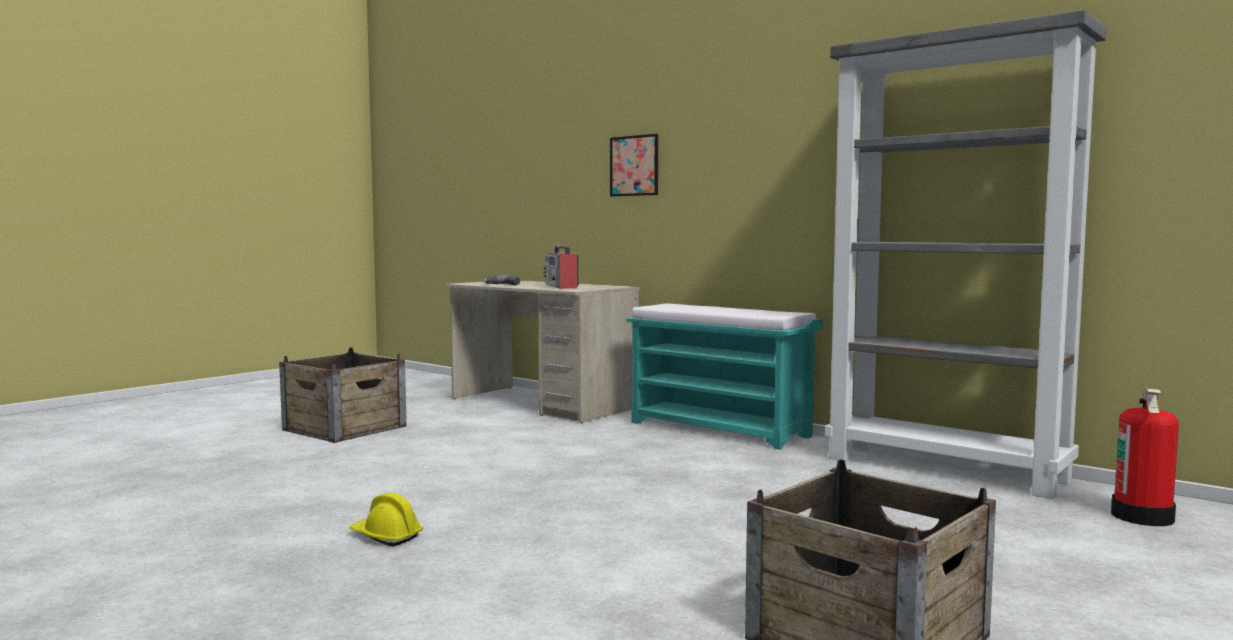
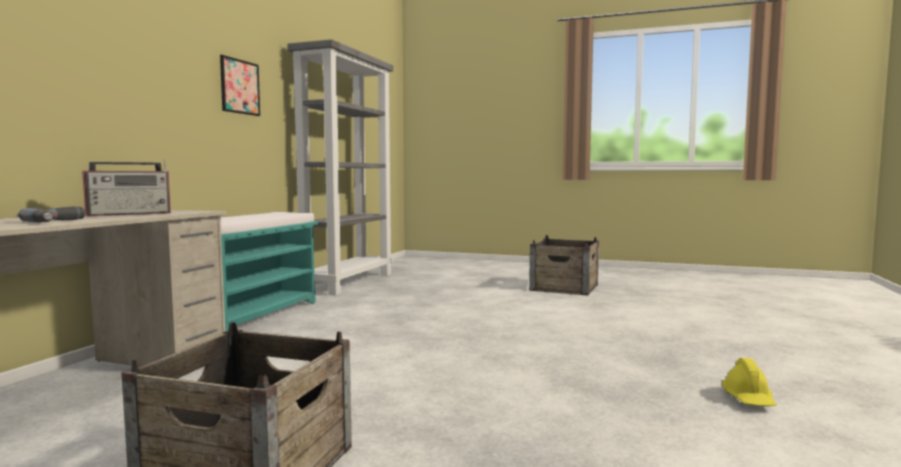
camera: 110 degrees left, 0 degrees up
(385, 536) = (588, 350): yellow hard hat -> yellow hard hat (748, 399)
(634, 165) = (111, 70): picture -> picture (240, 87)
(1143, 517) = (407, 269): fire extinguisher -> none

